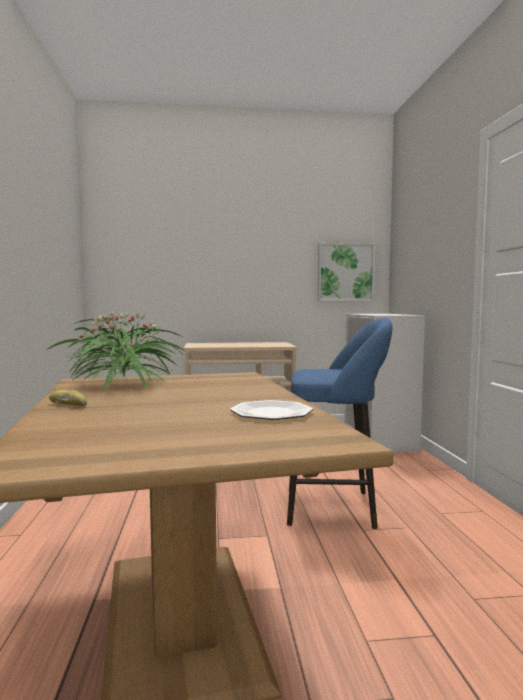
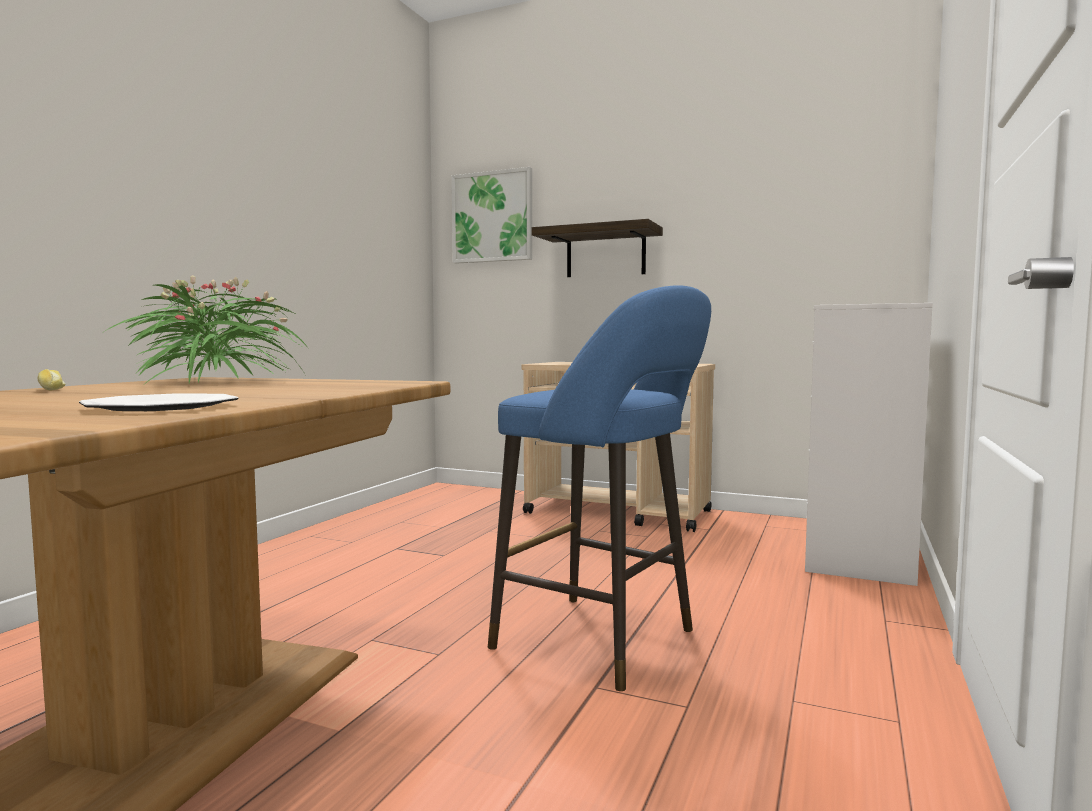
camera: 30 degrees right, 0 degrees up
(217, 274) = (605, 253): none -> shelf
(345, 272) = (833, 236): picture -> picture (492, 217)

